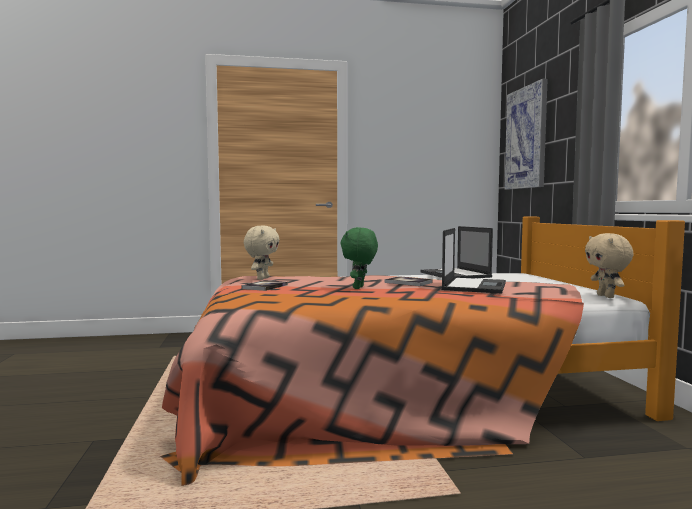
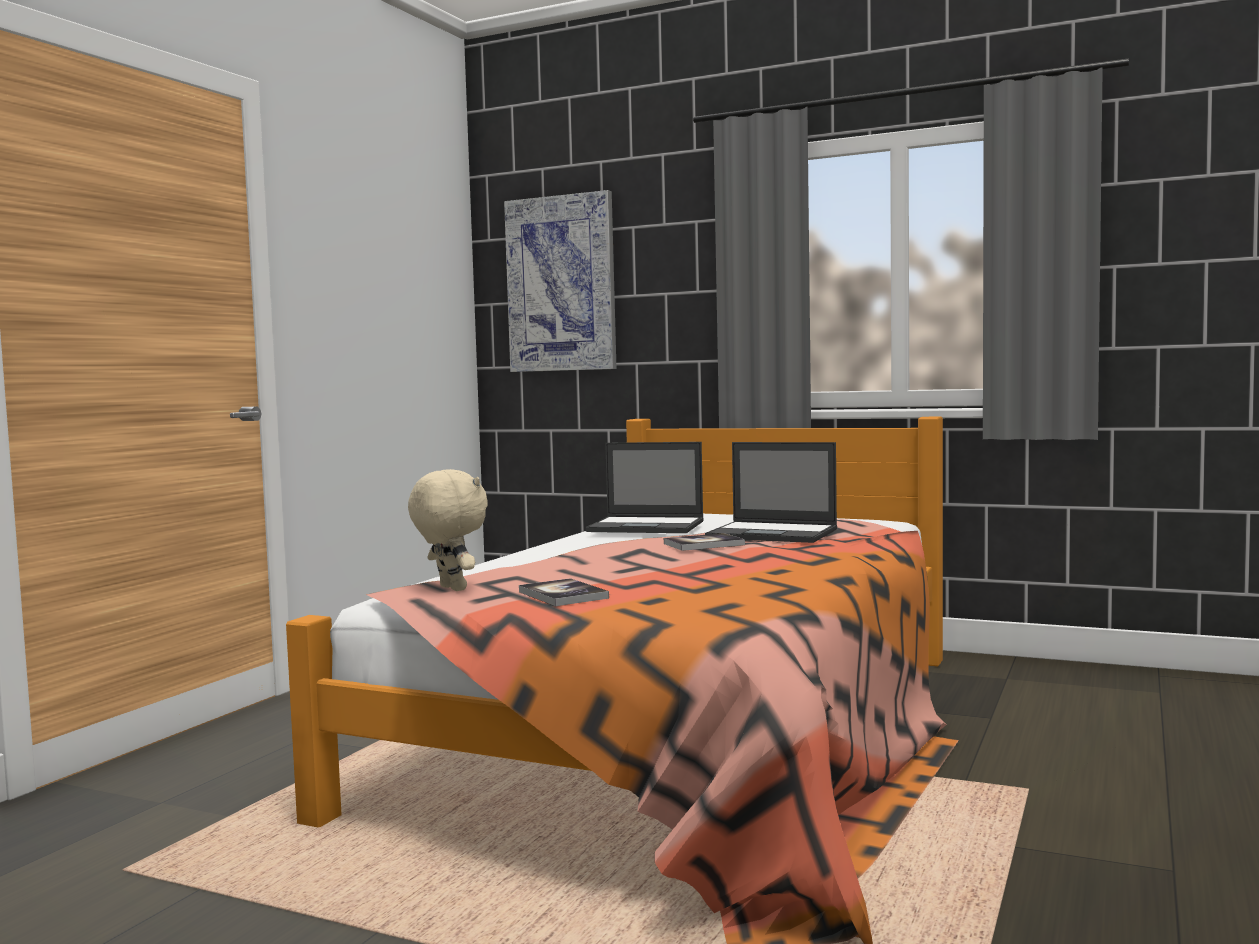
camera: 55 degrees left, 0 degrees up
(359, 288) = (680, 564): green plush toy -> none
(474, 286) = (774, 534): laptop -> laptop turned 150 degrees clockwise
(606, 296) = (883, 521): beige plush toy -> none

